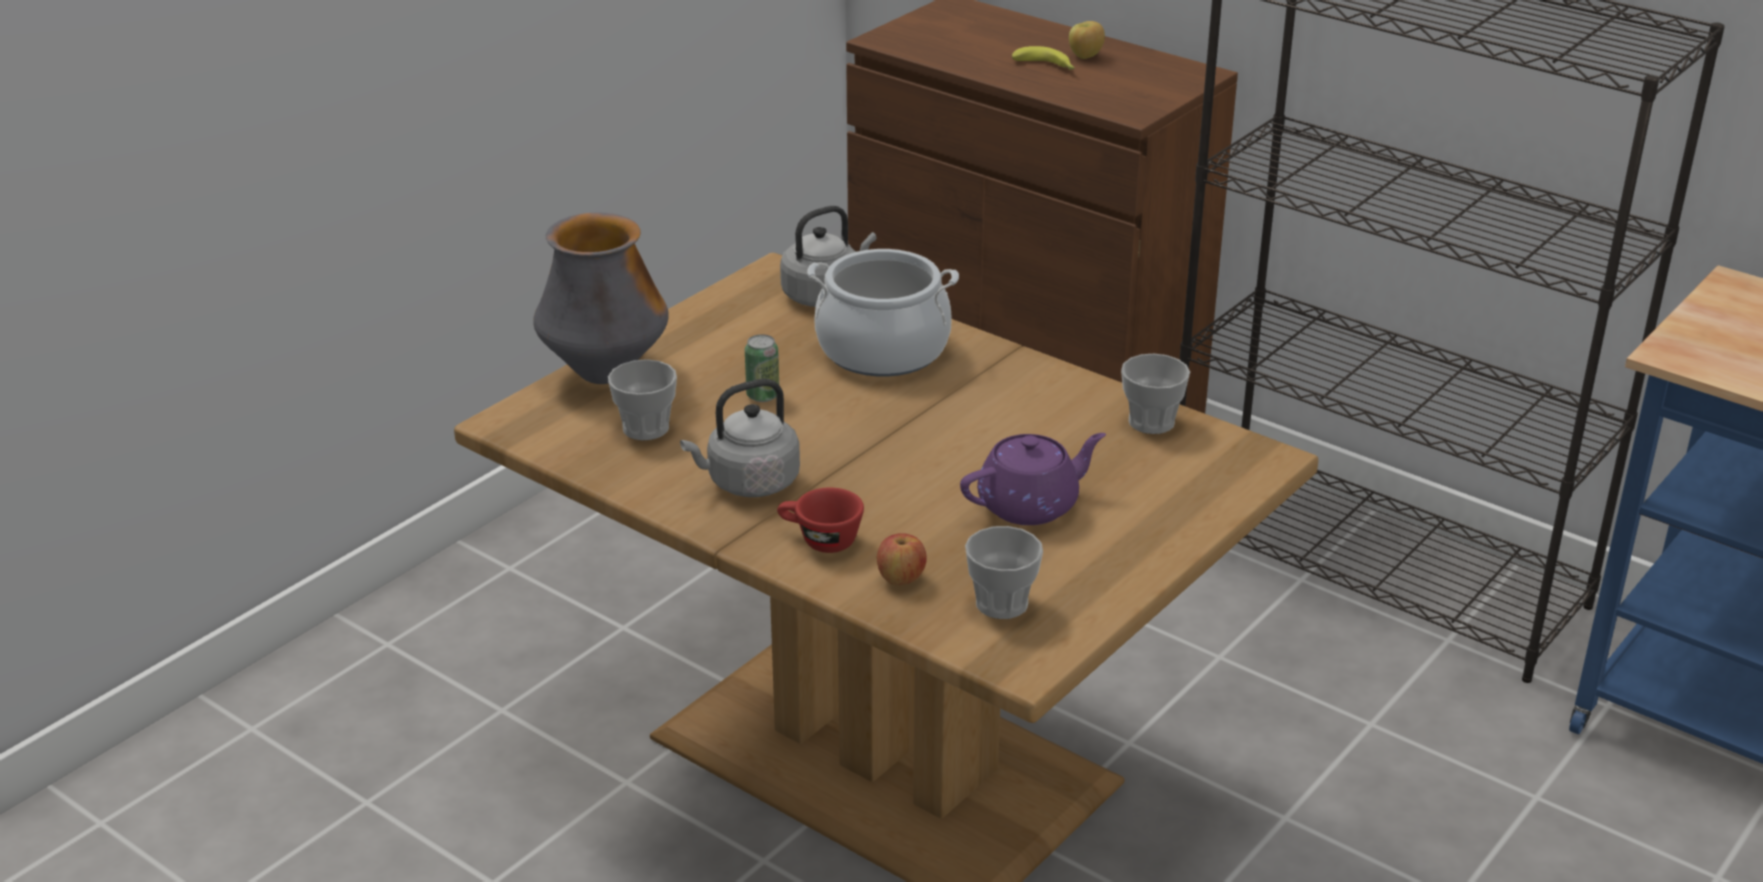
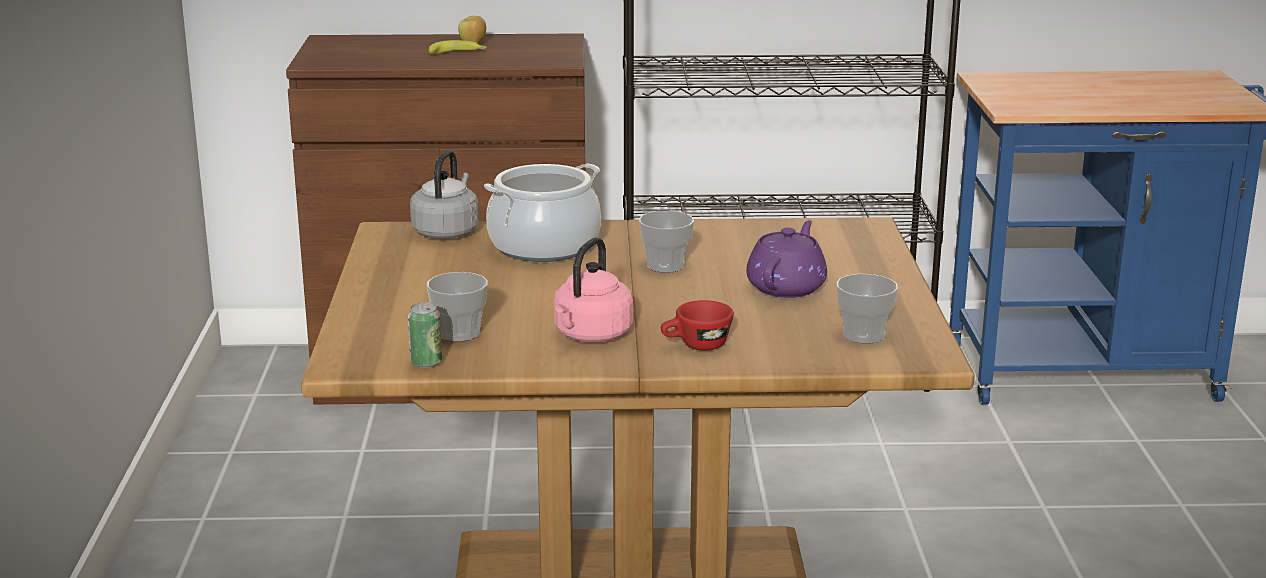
camera: 40 degrees left, 10 degrees down
(605, 373) = (367, 315): vase -> none
(748, 483) = (591, 335): grey kettle -> pink kettle
(763, 395) = (509, 291): can -> can (426, 362)
(901, 579) = (783, 345): apple -> none
(1151, 422) = (776, 229): cup -> cup (665, 265)

